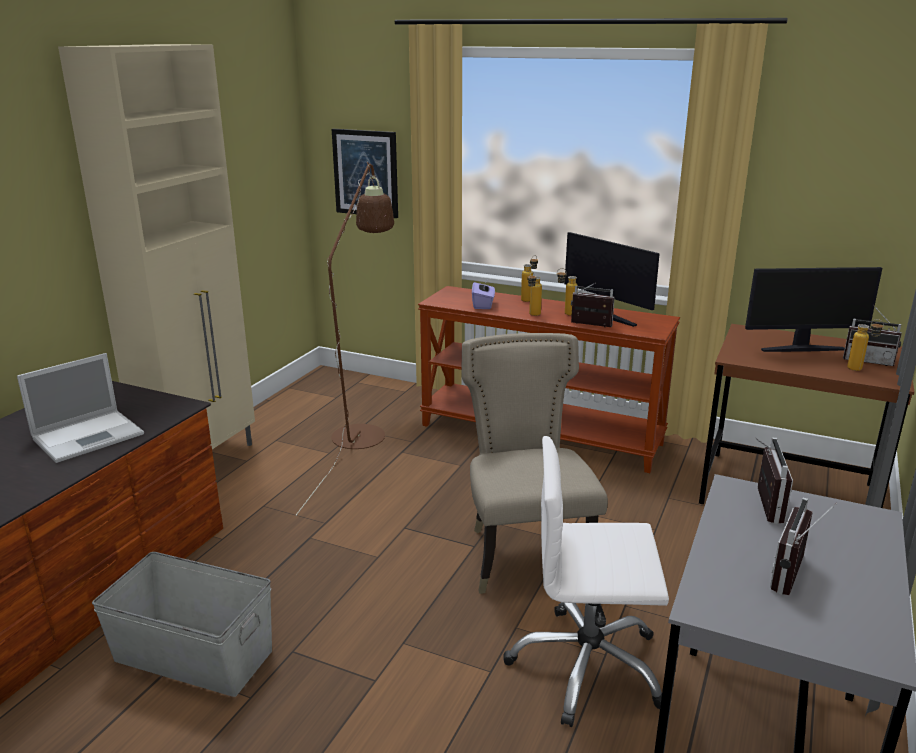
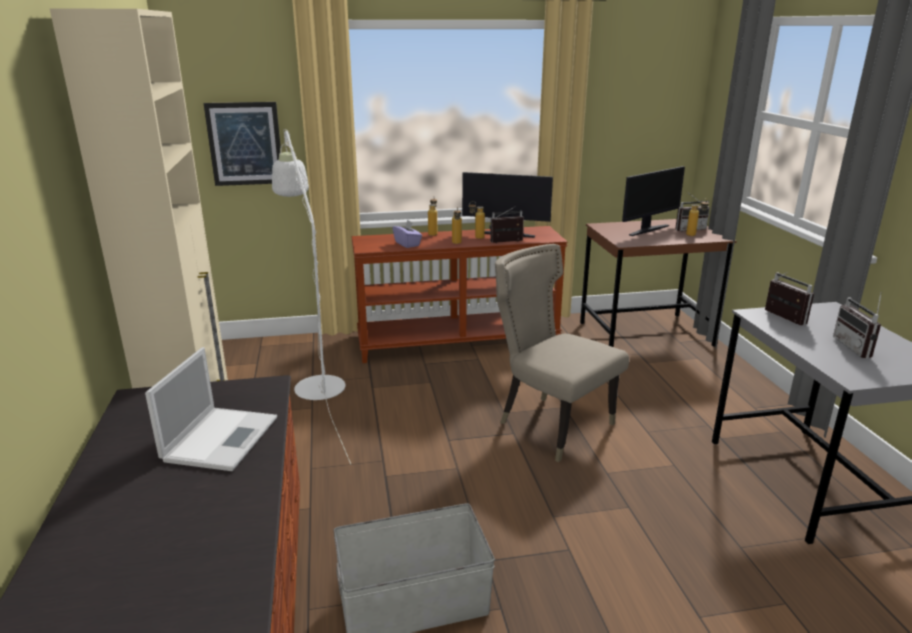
camera: 35 degrees left, 0 degrees up
(363, 429) = (317, 381): brown floor lamp -> white floor lamp
(587, 666) = (674, 476): white office chair -> none

